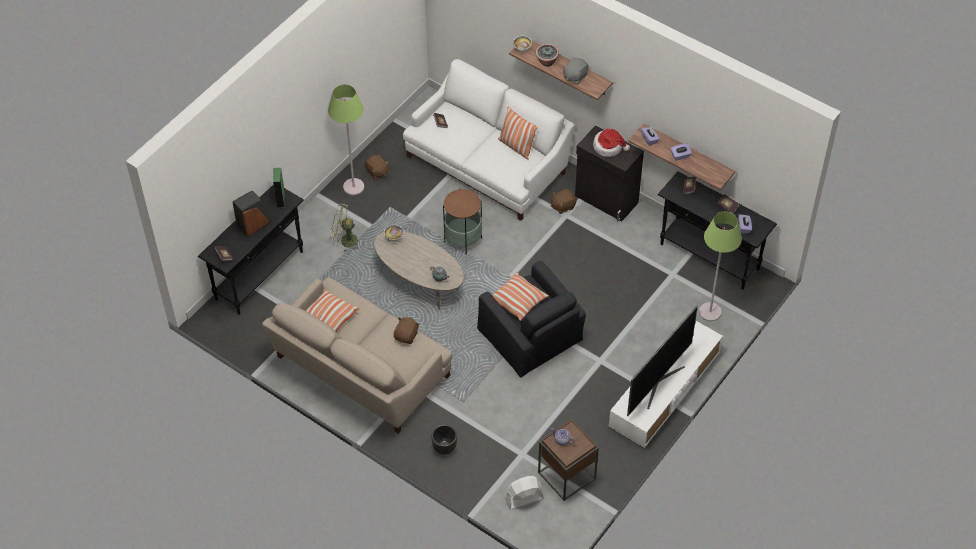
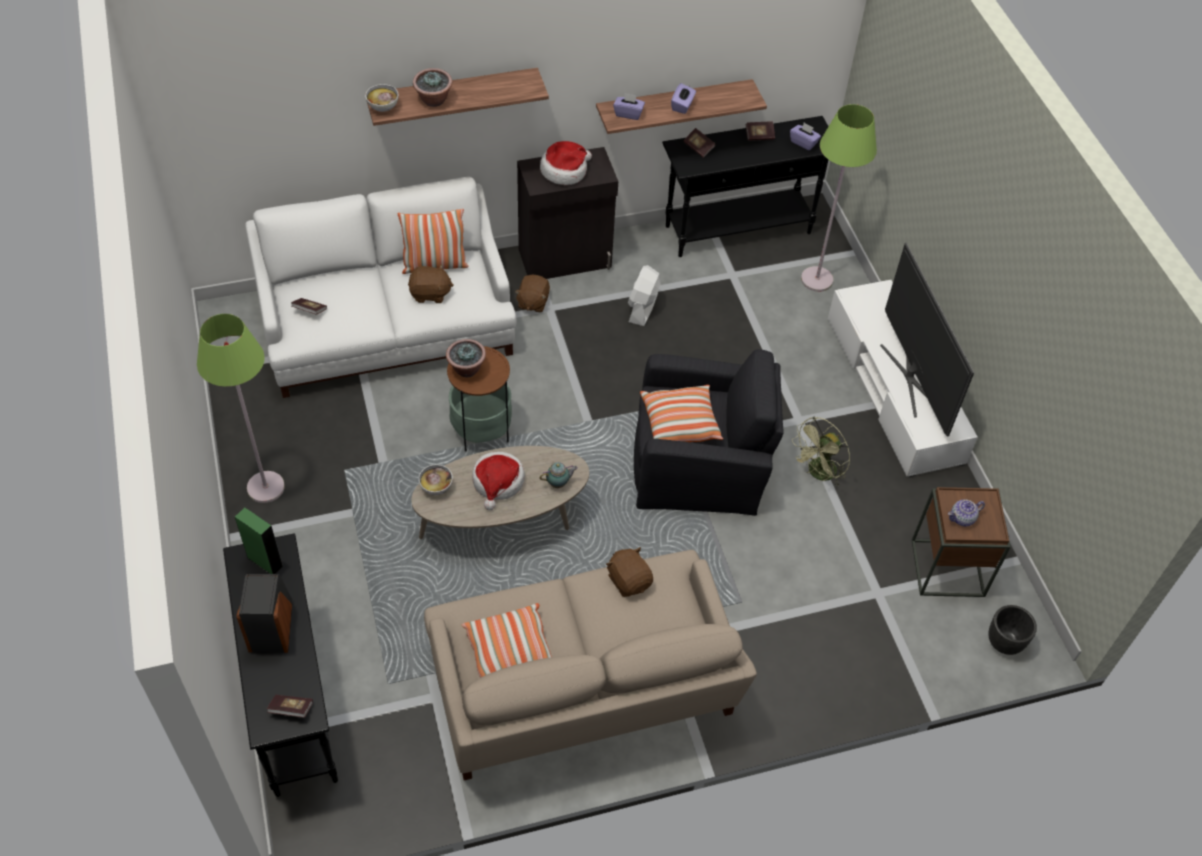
camera: 55 degrees left, 0 degrees up
(345, 241) = (345, 558): green fan -> green fan (818, 474)
(377, 172) = (271, 445): brown plush toy -> brown plush toy (430, 294)
(418, 257) = (498, 482): none -> hat
(444, 447) = (799, 674): black planter -> black planter (1004, 642)
(458, 198) = (466, 369): none -> potted plant
(524, 499) = (951, 638): white fan -> white fan (643, 307)
(575, 76) = (489, 92): grey plush toy -> none

